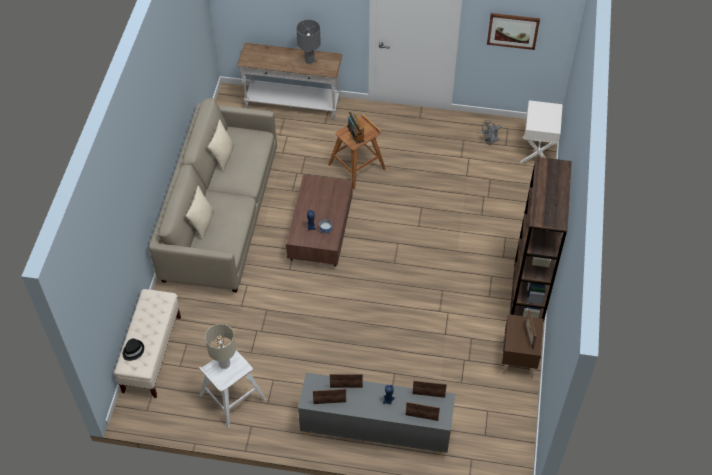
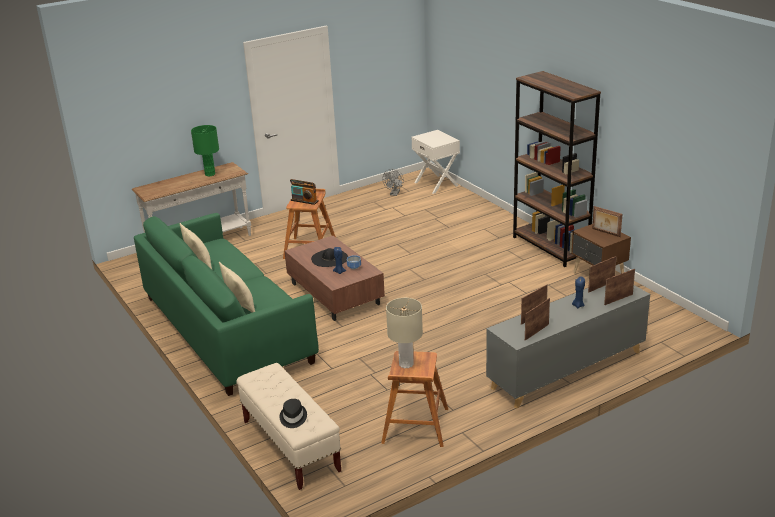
camera: 40 degrees left, 25 degrees down
(220, 215) = (226, 329): beige sofa -> green sofa
(232, 397) = (415, 426): white stool -> brown stool
(309, 61) = (210, 174): grey table lamp -> green table lamp
(321, 206) = (329, 258): none -> black hat
(513, 30) = (375, 73): picture -> none

